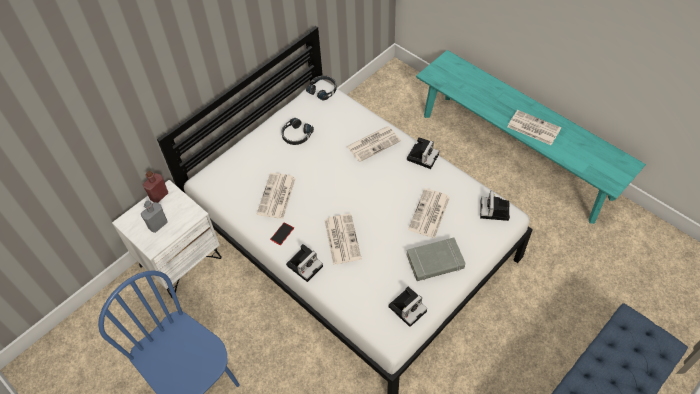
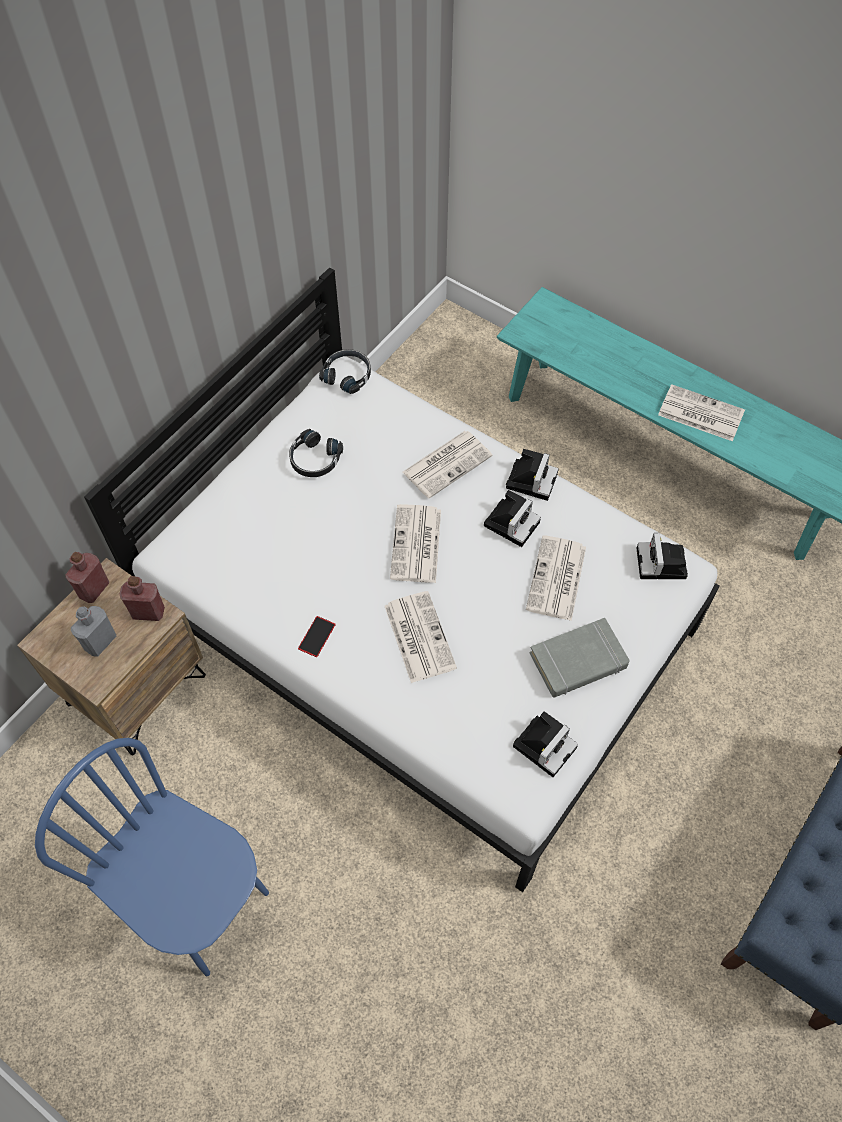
camera: 10 degrees left, 5 degrees up
(180, 261) = (136, 689): white nightstand -> brown nightstand
(187, 211) = (148, 612): none -> red bottle
(276, 197) = (297, 572): newspaper -> newspaper (416, 545)
(305, 264) = (364, 687): camera -> camera (512, 522)

